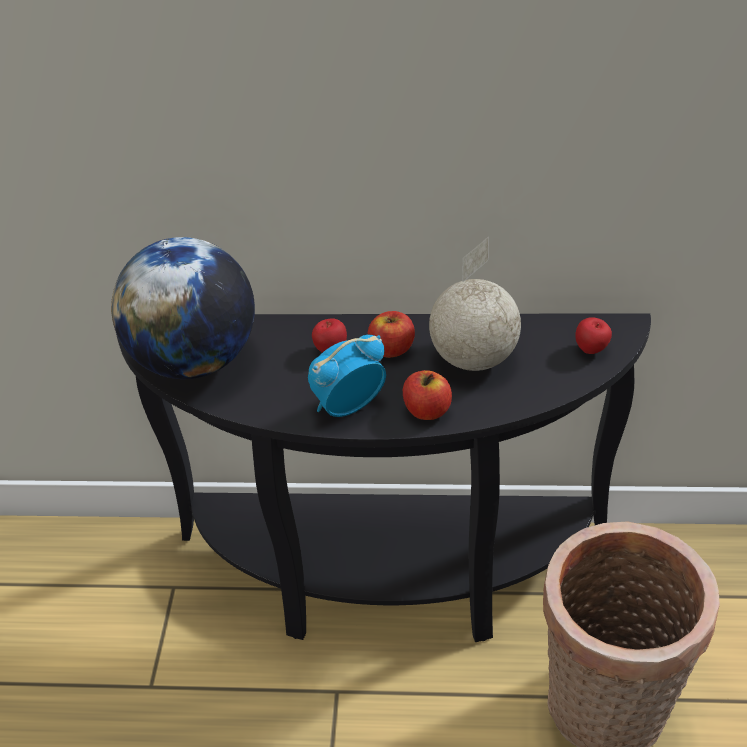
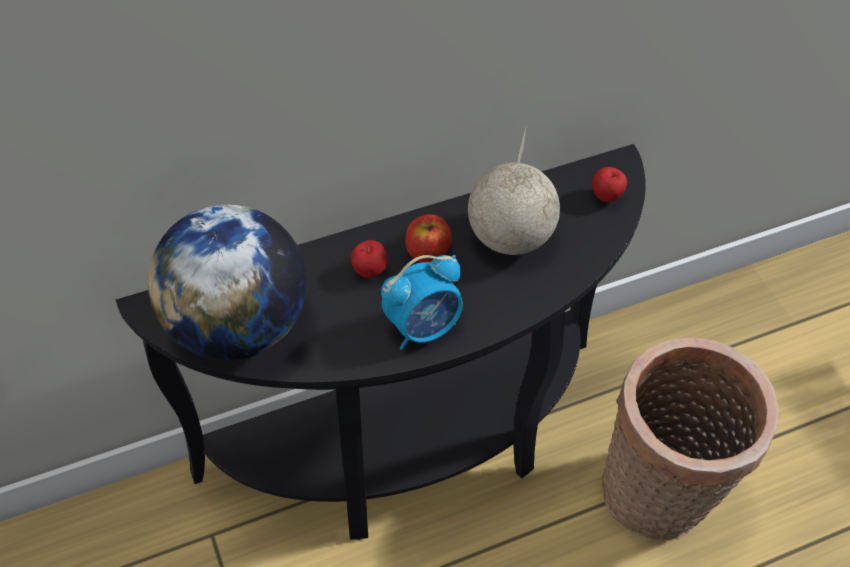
camera: 30 degrees left, 10 degrees up
(348, 406) = (423, 327): alarm clock -> alarm clock turned 150 degrees counterclockwise
(427, 410) = (499, 307): apple -> none

